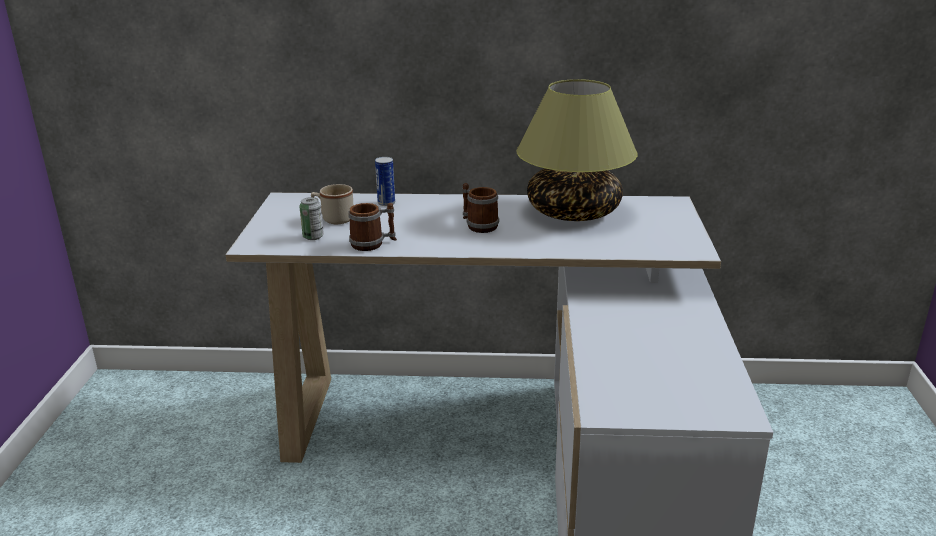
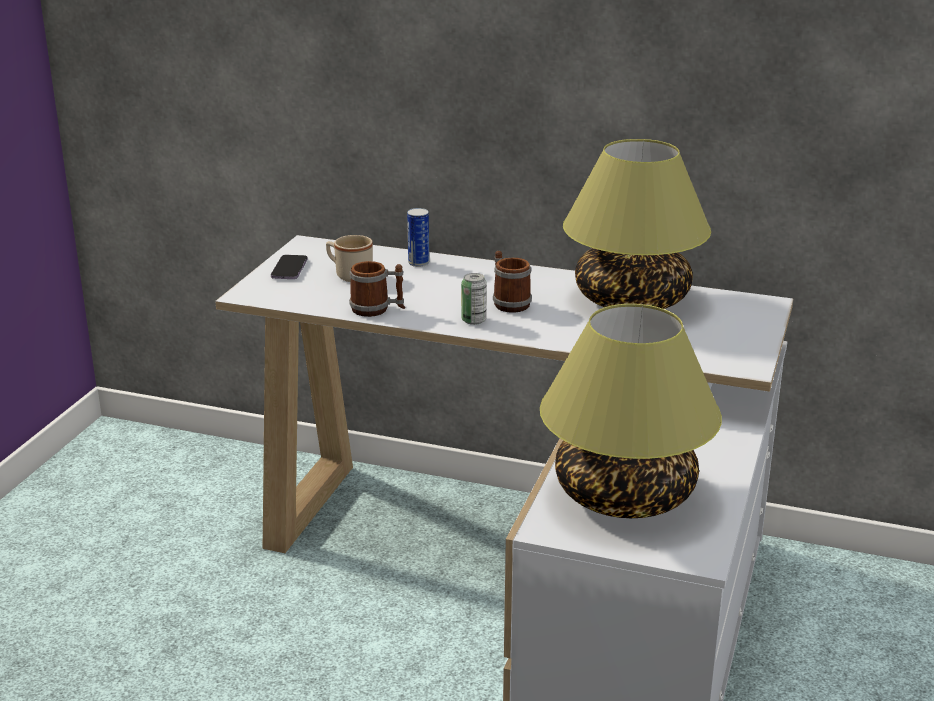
camera: 15 degrees right, 0 degrees up
(279, 220) = (289, 269): none -> phone
(313, 237) = (316, 293): can -> can (473, 320)
(648, 370) = (626, 495): none -> table lamp

